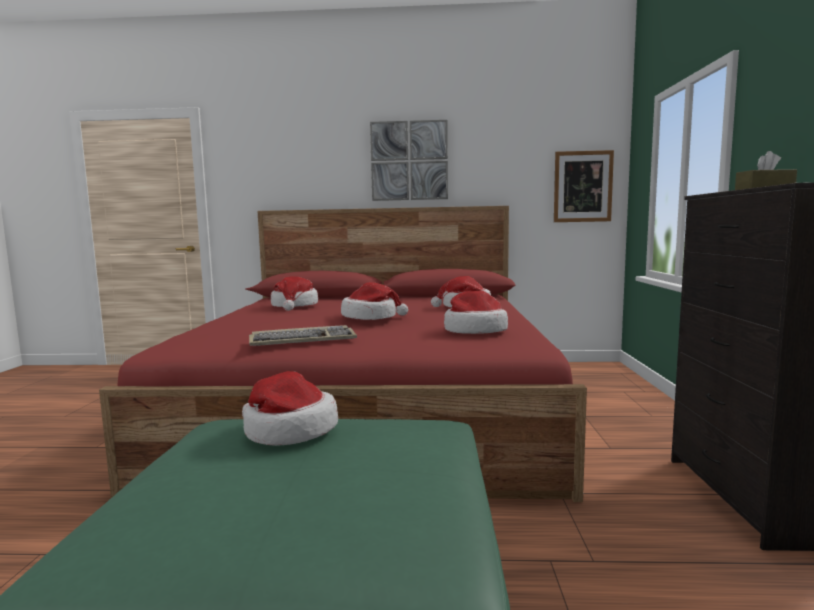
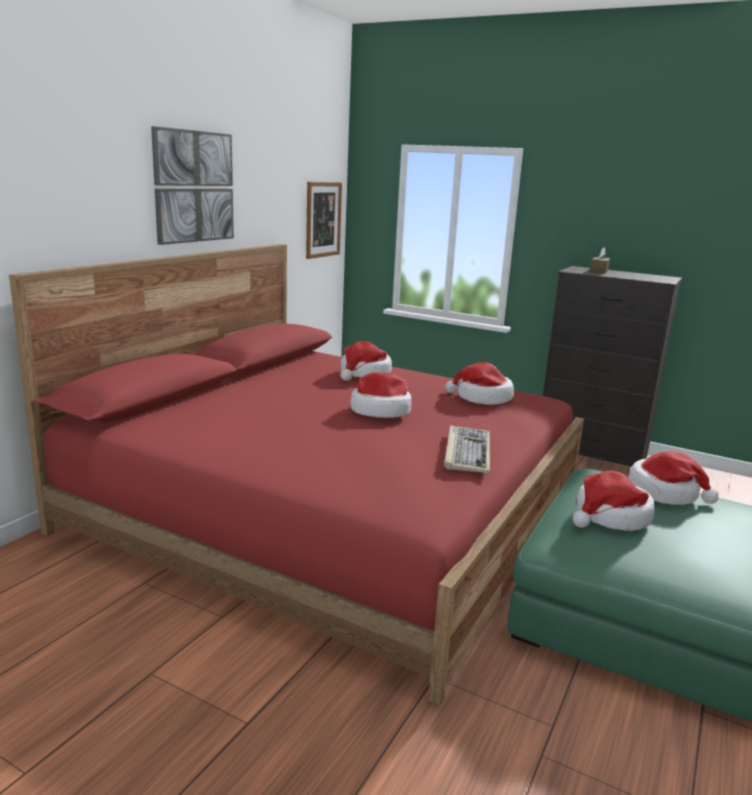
camera: 65 degrees left, 10 degrees up
(294, 306) = (229, 423): hat -> hat (665, 493)

